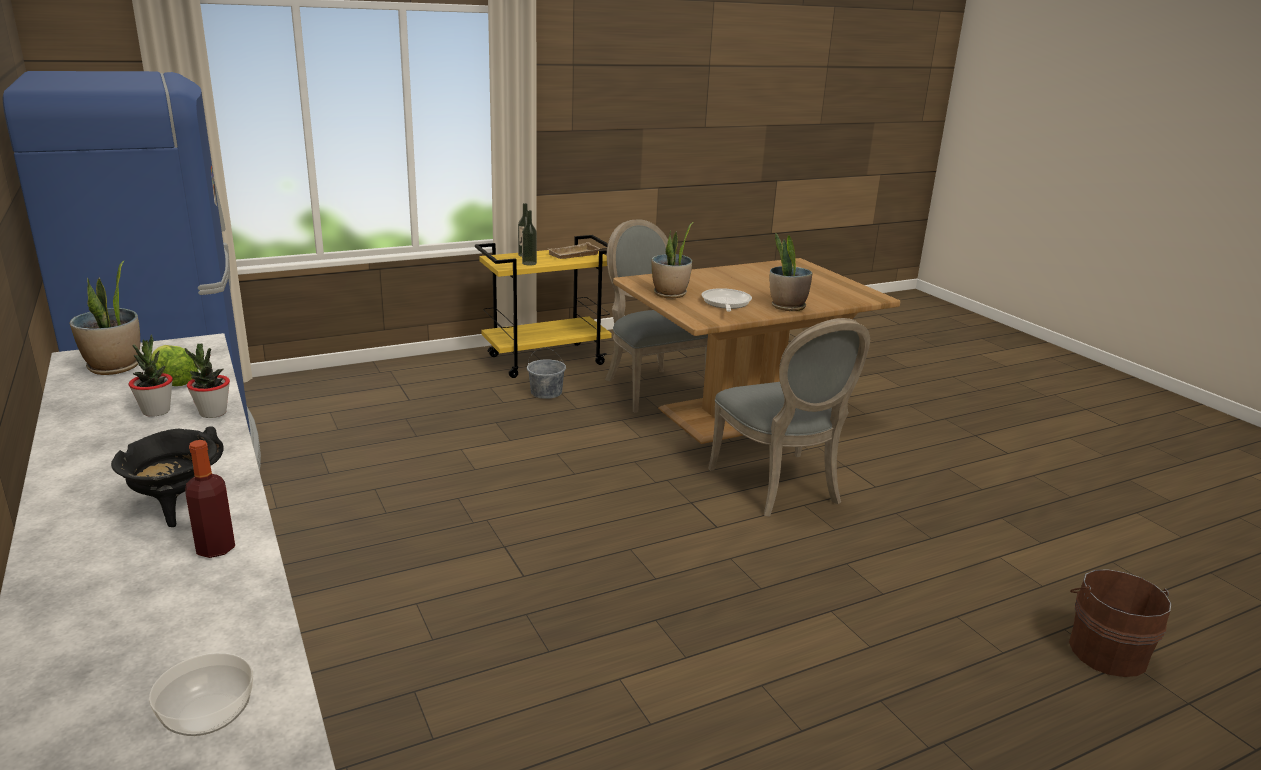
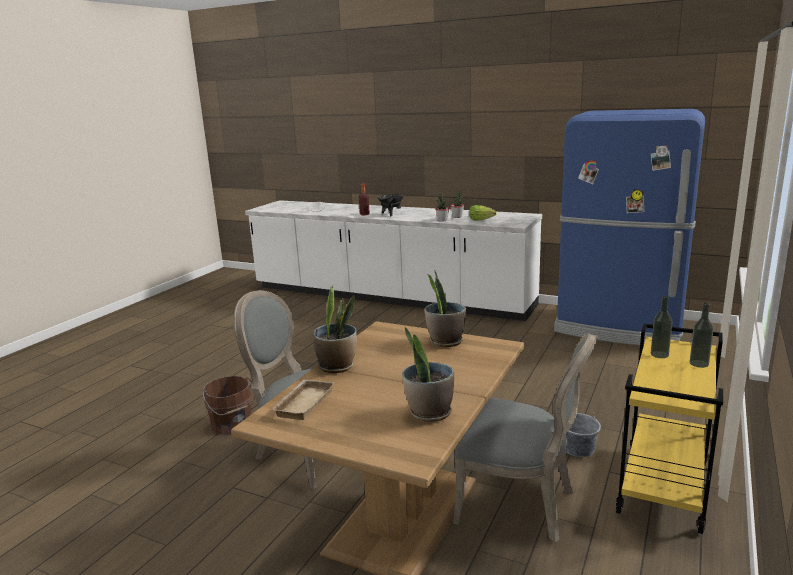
camera: 145 degrees right, 5 degrees down
(114, 367) = (509, 217): potted plant -> potted plant (429, 413)
(574, 255) = (672, 385): beige tray -> beige tray (303, 403)
(725, 304) = (389, 349): frying pan -> none
(1105, 650) = (77, 435): brown bucket -> brown bucket (232, 425)

